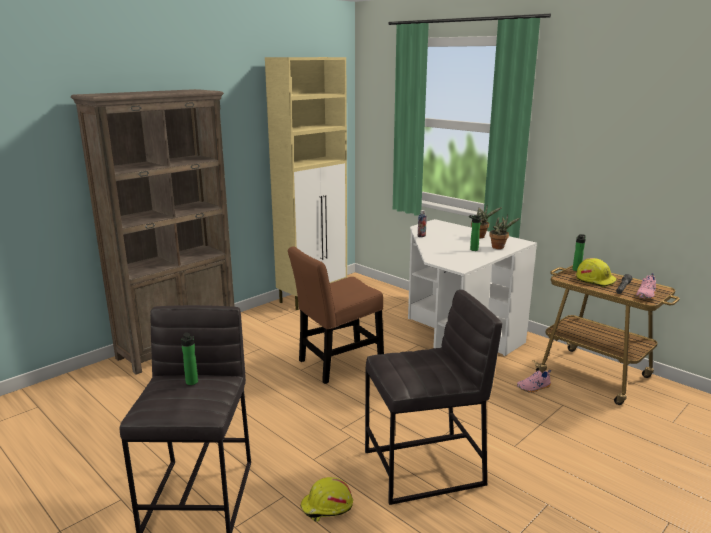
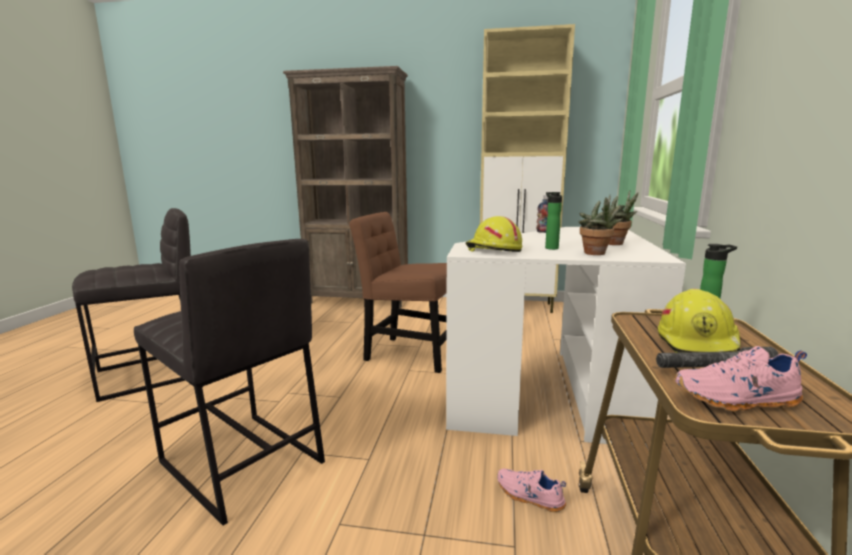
camera: 55 degrees right, 5 degrees down
(192, 383) = (141, 267): bottle -> none
(327, 507) = (148, 428): yellow hard hat -> yellow hard hat (493, 250)

